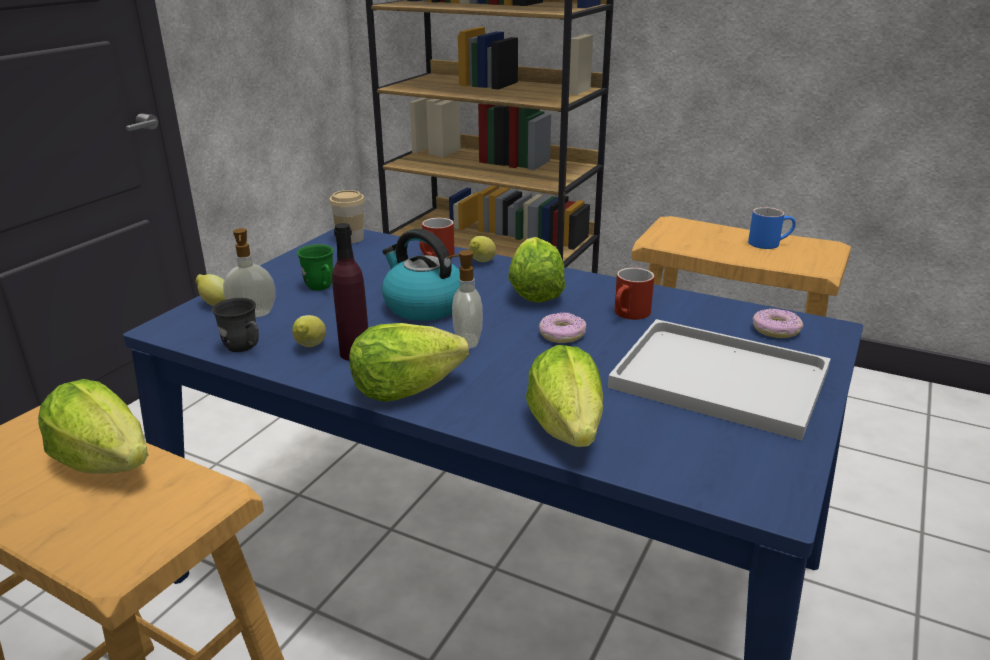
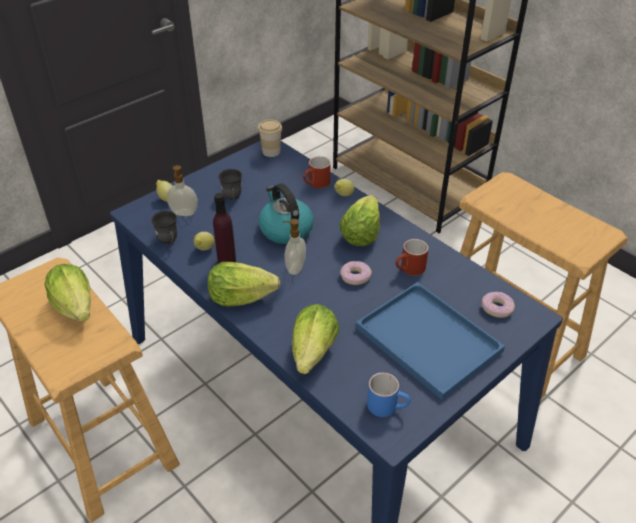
camera: 20 degrees right, 15 degrees up
(322, 288) = (232, 198): green mug -> grey mug
(715, 379) = (425, 339): white tray -> blue tray
(769, 243) = (564, 220): blue mug -> blue mug (388, 406)

